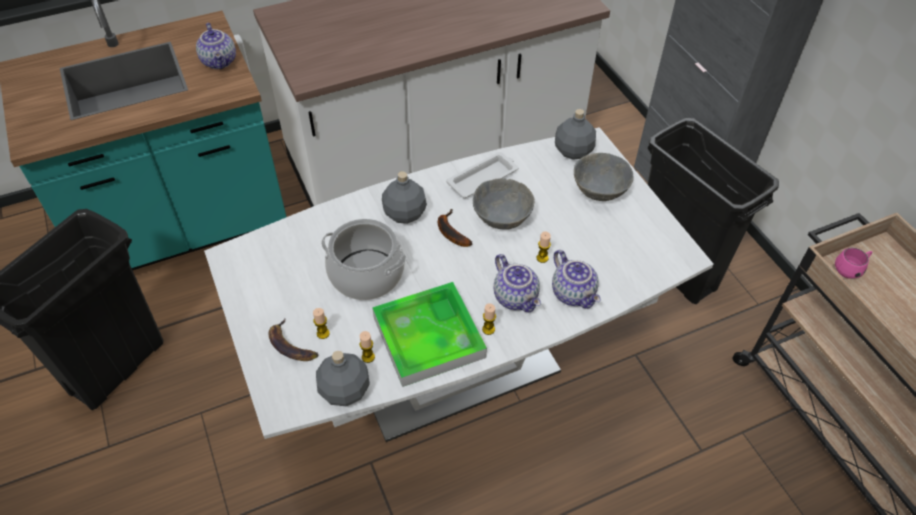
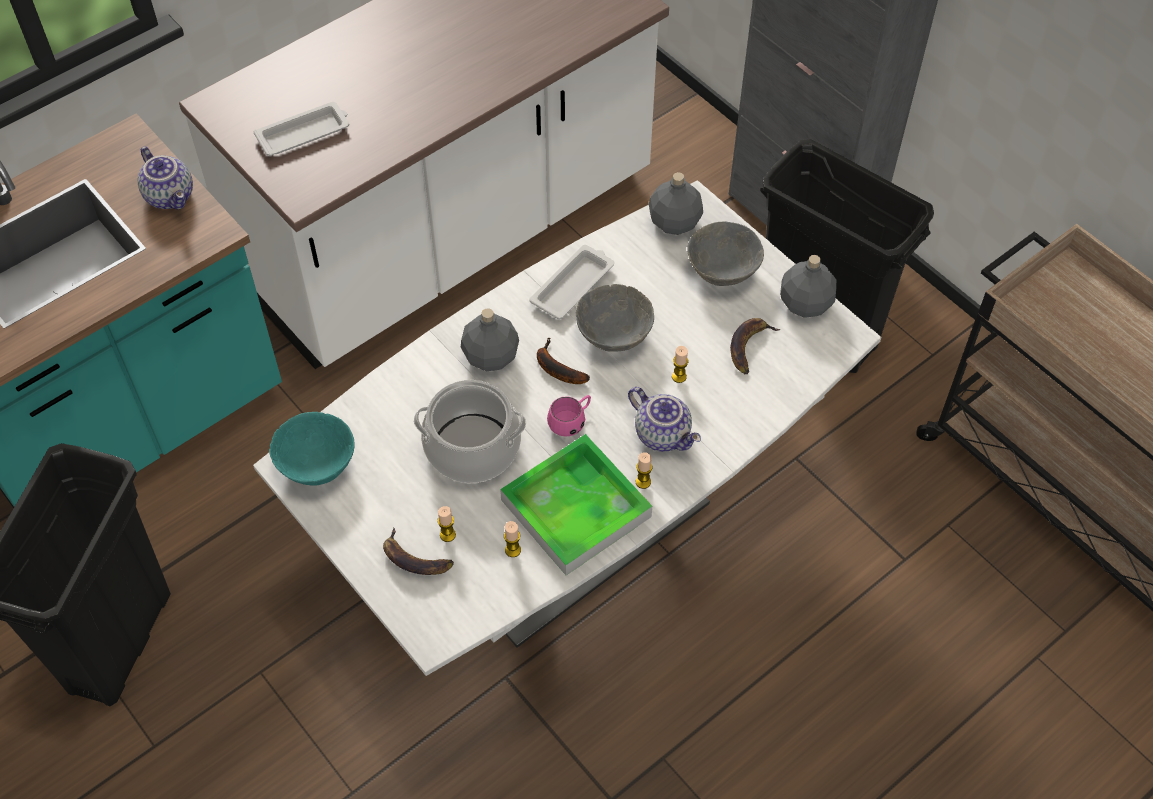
camera: 15 degrees left, 5 degrees up
(249, 261) = (317, 465): none -> turquoise bowl
(327, 41) = (304, 133): none -> white tray
(345, 390) = (500, 595): grey bottle -> grey bottle (805, 303)
(574, 293) = (730, 413): teapot -> none
(604, 248) = (749, 347): none -> banana
(850, 269) = (1037, 306): pink mug -> pink mug (571, 422)

